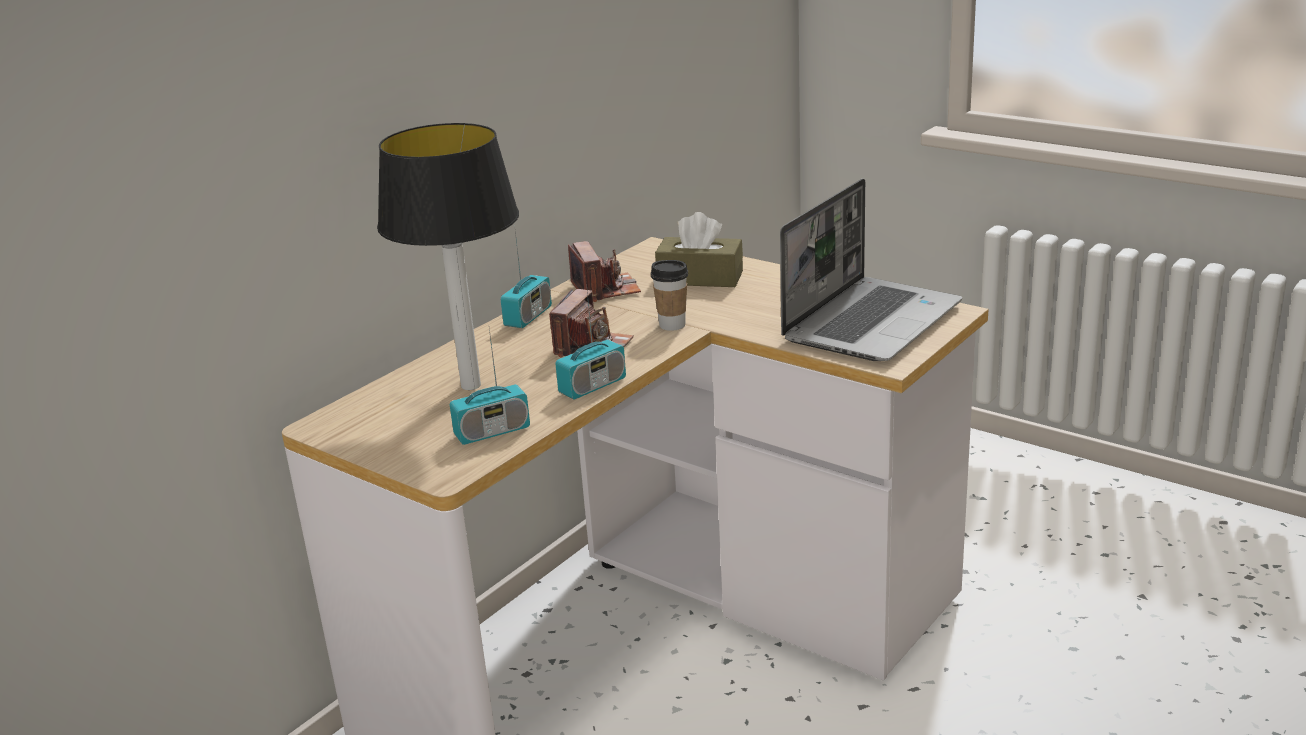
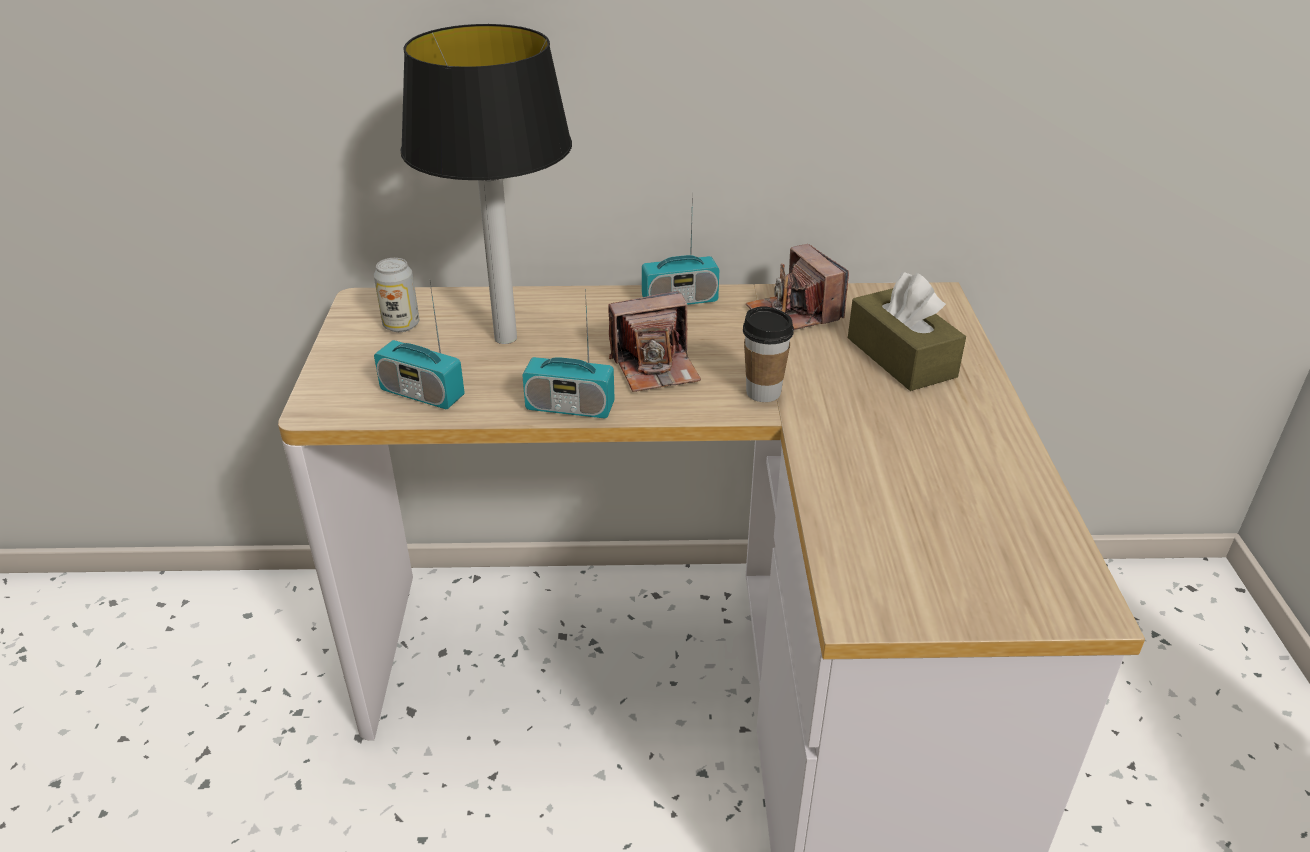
camera: 50 degrees right, 10 degrees up
(383, 419) = (401, 325): none -> can
(605, 289) = (793, 314): camera -> camera turned 120 degrees clockwise
(871, 321) = (956, 540): laptop -> none

